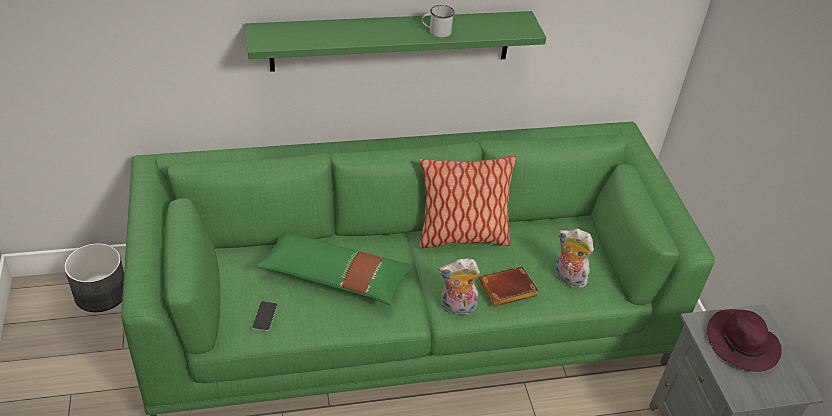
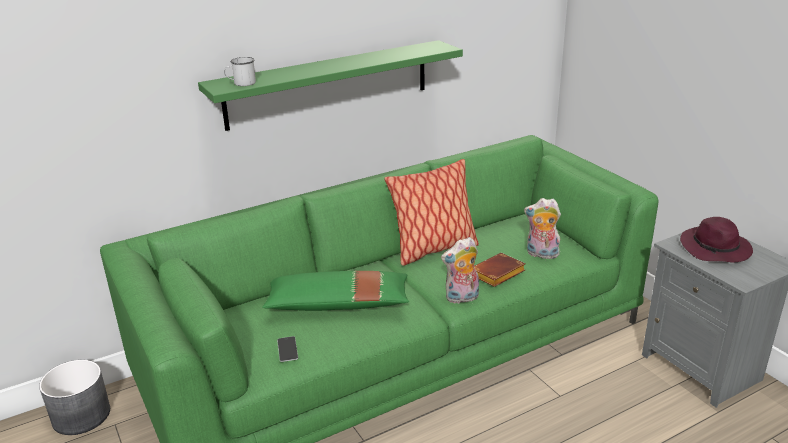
camera: 15 degrees left, 15 degrees down
(436, 32) = (371, 60): white mug -> white mug (241, 83)

